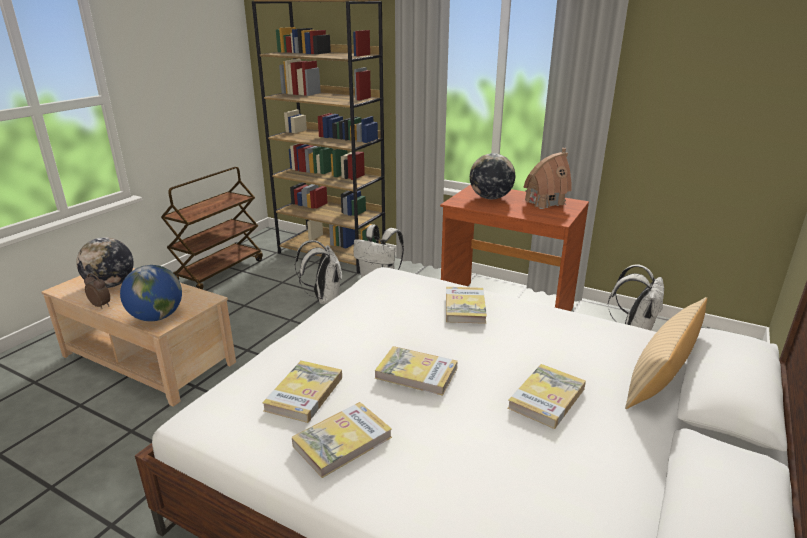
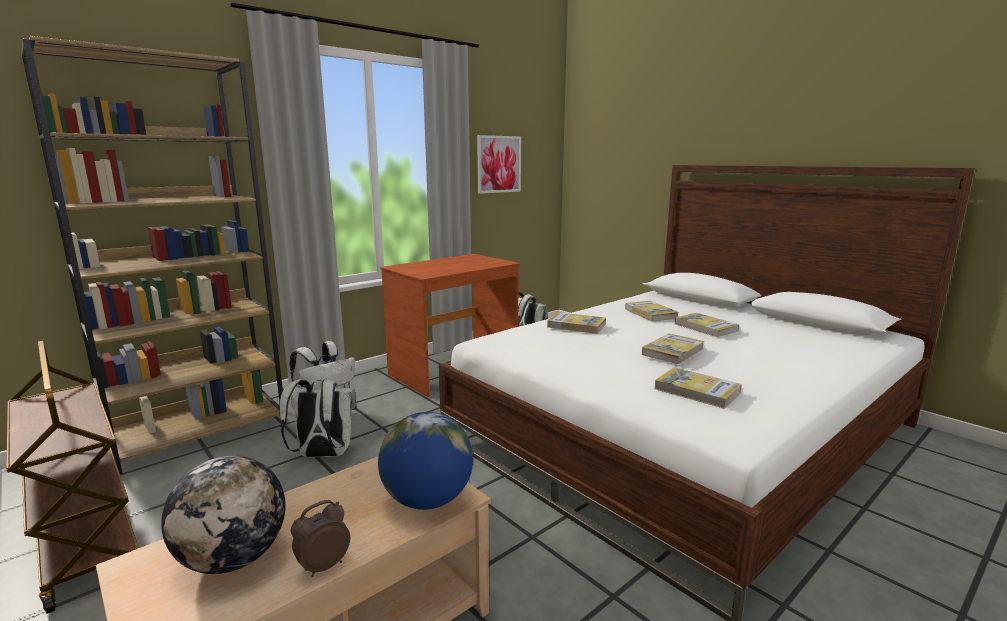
camera: 70 degrees left, 10 degrees down
(342, 441) = (764, 383): book -> book (650, 313)
(490, 198) = (430, 267): globe -> none
(544, 202) = (462, 260): toy house -> none
(660, 376) = (683, 304): beige pillow -> none
(681, 96) = (498, 164): none -> picture

